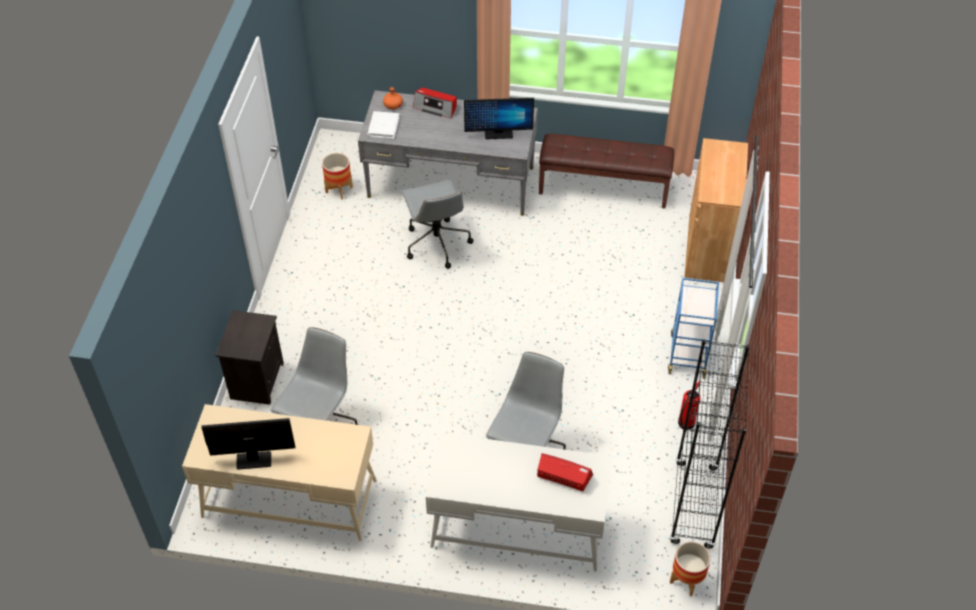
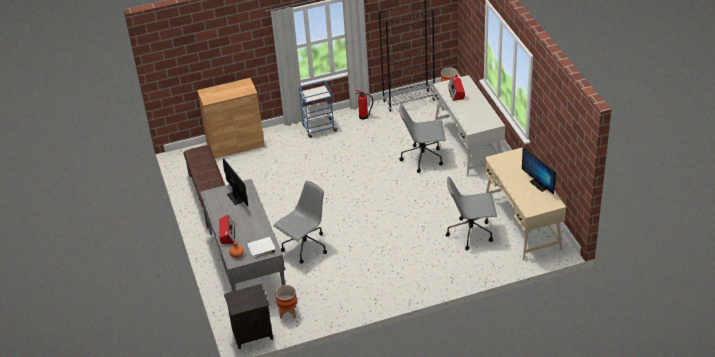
camera: 115 degrees left, 10 degrees down
(256, 380) = (464, 273): black nightstand -> black nightstand (252, 335)

